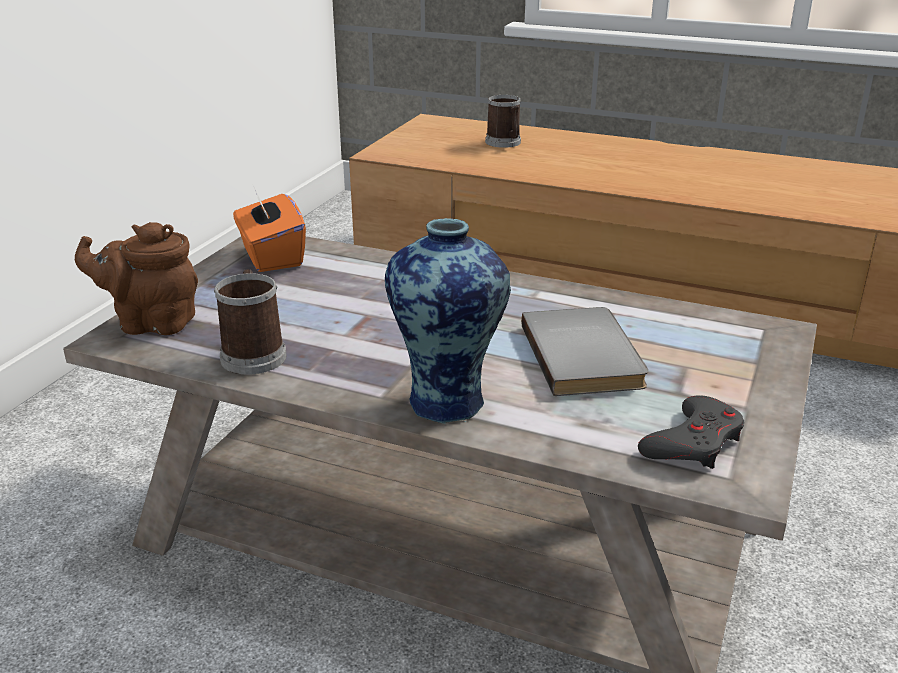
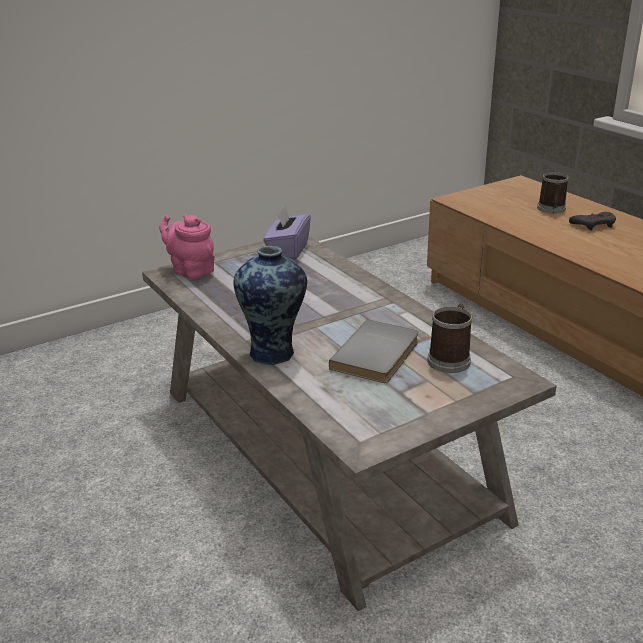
camera: 35 degrees right, 0 degrees up
(151, 323) = (190, 270): brown teapot -> pink teapot
(254, 353) = (216, 300): mug -> mug (450, 359)
(271, 256) = (287, 250): orange tissue box -> purple tissue box
(693, 442) = (368, 418): grey game controller -> grey game controller (593, 224)

